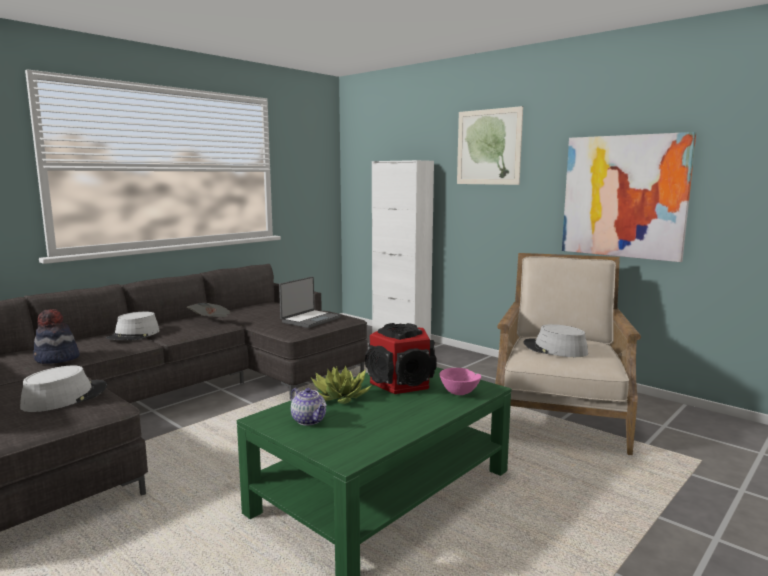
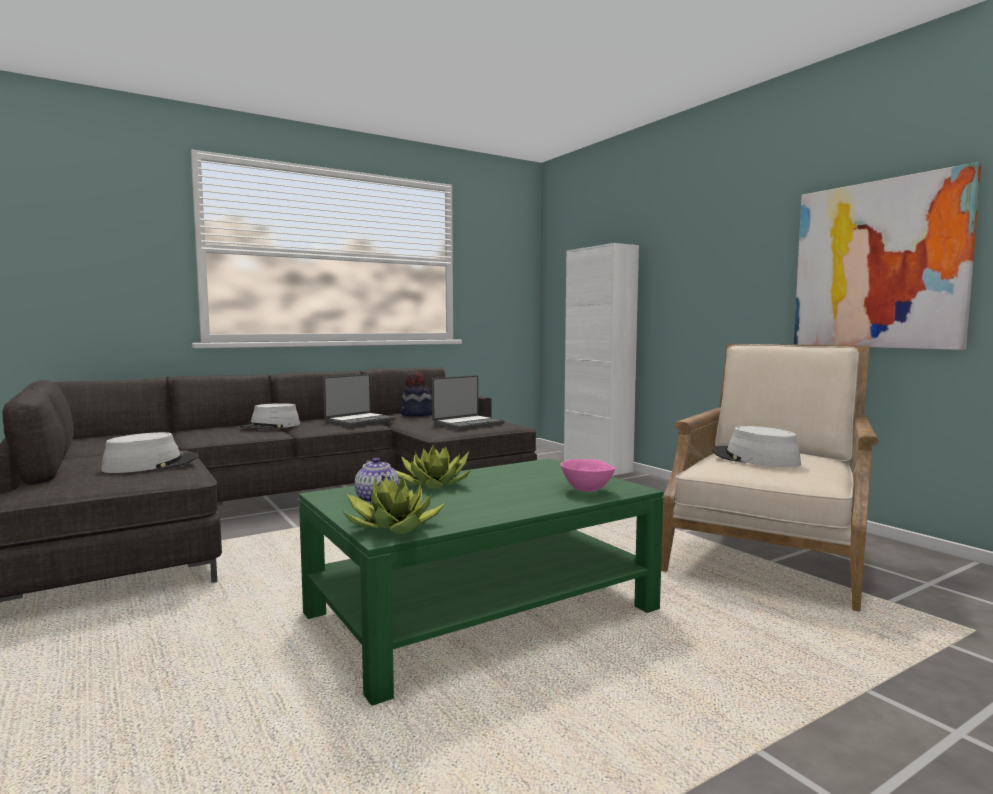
camera: 15 degrees right, 5 degrees down
(57, 359) = (178, 439): hat -> hat (417, 415)
(211, 322) = (359, 421): newspaper -> laptop
(346, 450) = (393, 527): none -> potted plant
(402, 383) = (522, 477): speaker -> none
(488, 147) = (702, 221): picture -> none

